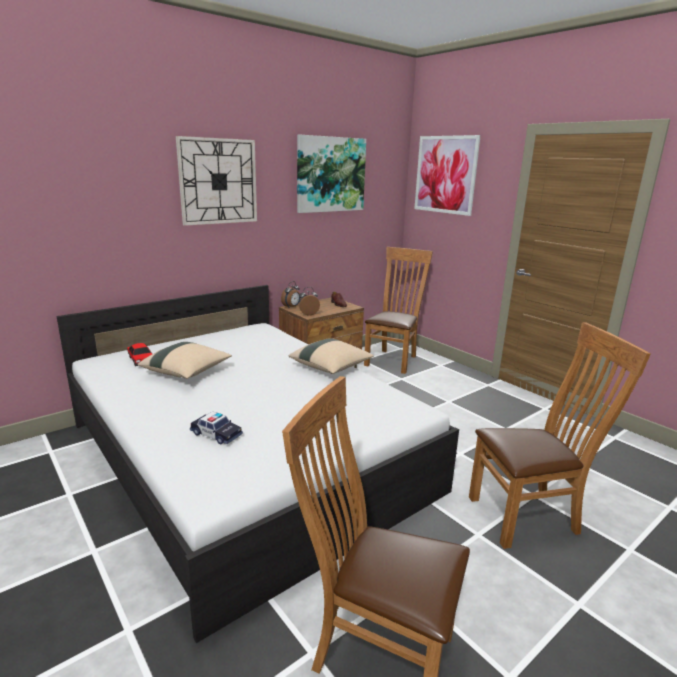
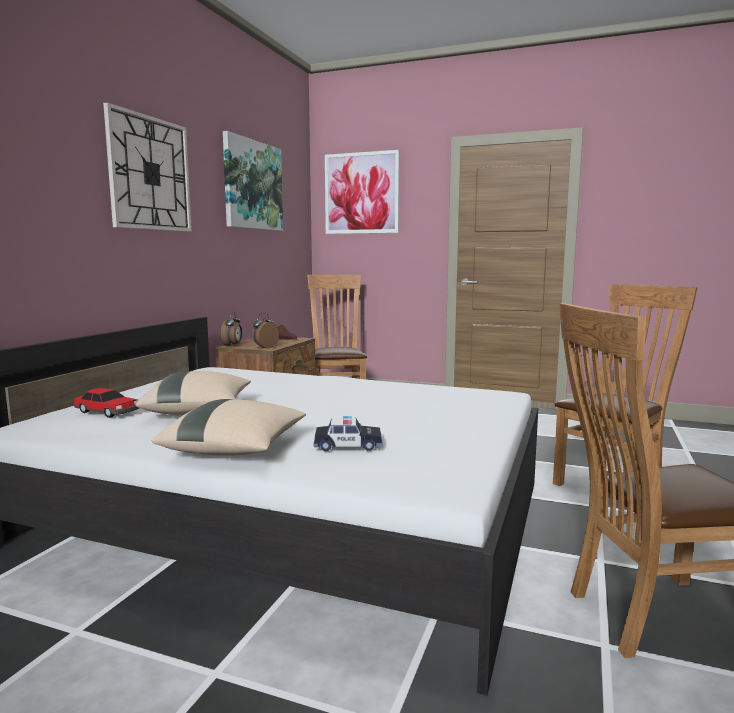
camera: 30 degrees left, 10 degrees down
(331, 367) = (361, 383): beige pillow -> beige pillow (236, 449)

